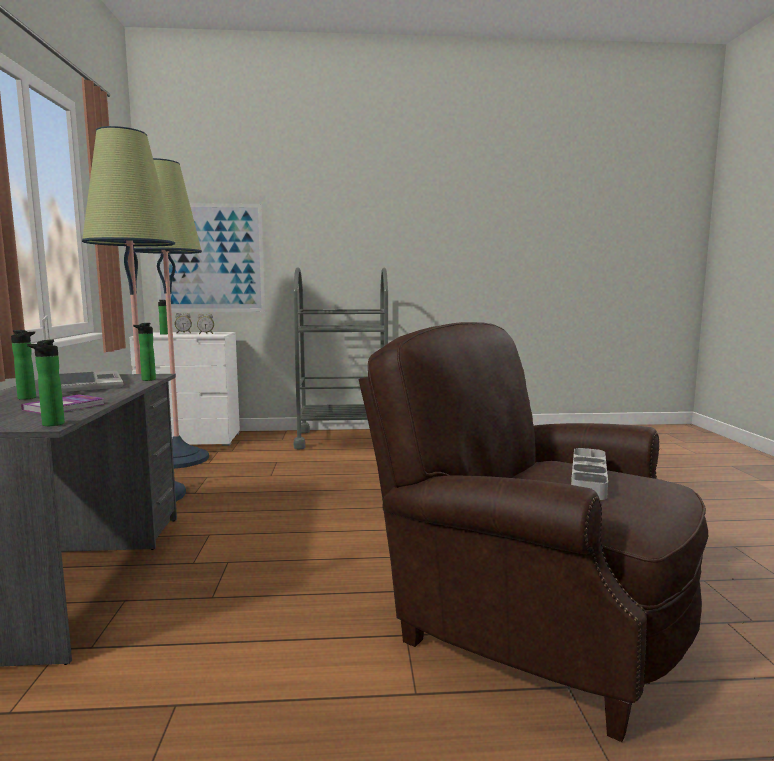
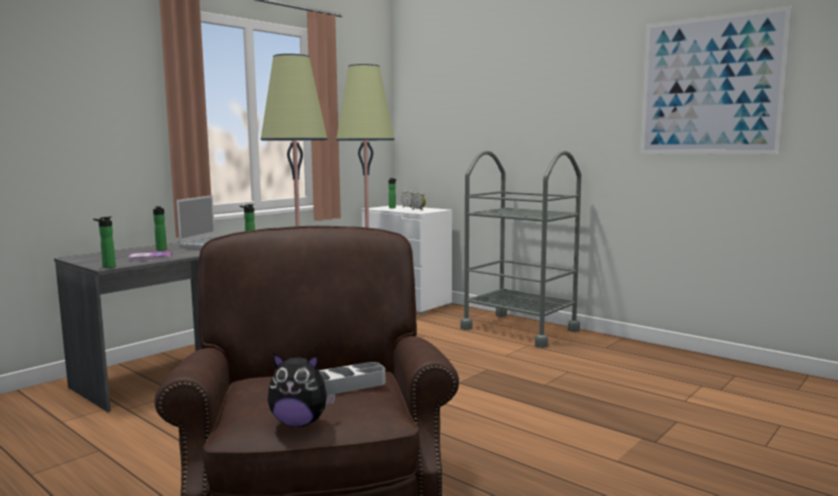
camera: 45 degrees right, 0 degrees up
(209, 258) = (439, 140): picture -> picture (709, 86)
(662, 506) = (300, 423): none -> plush toy

